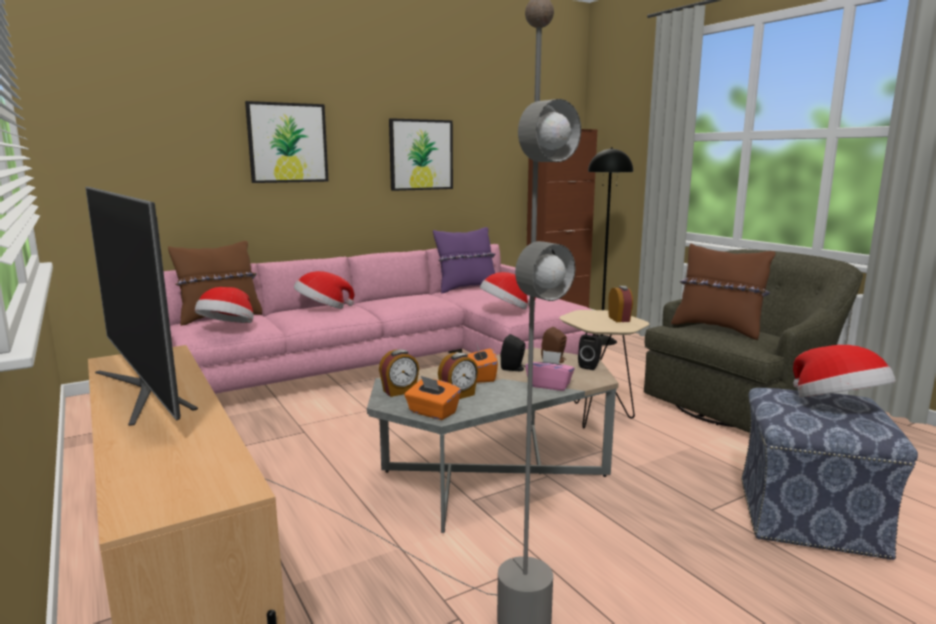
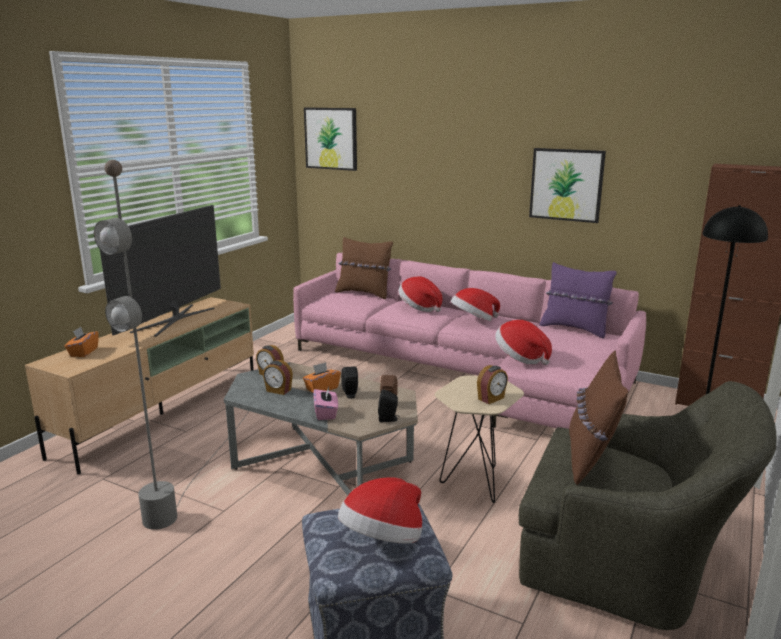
camera: 60 degrees right, 5 degrees up
(227, 328) = (341, 302): hat -> hat (473, 320)
(287, 143) = (443, 167): picture -> picture (331, 138)
(432, 413) = (242, 391): orange tissue box -> orange tissue box (83, 352)

